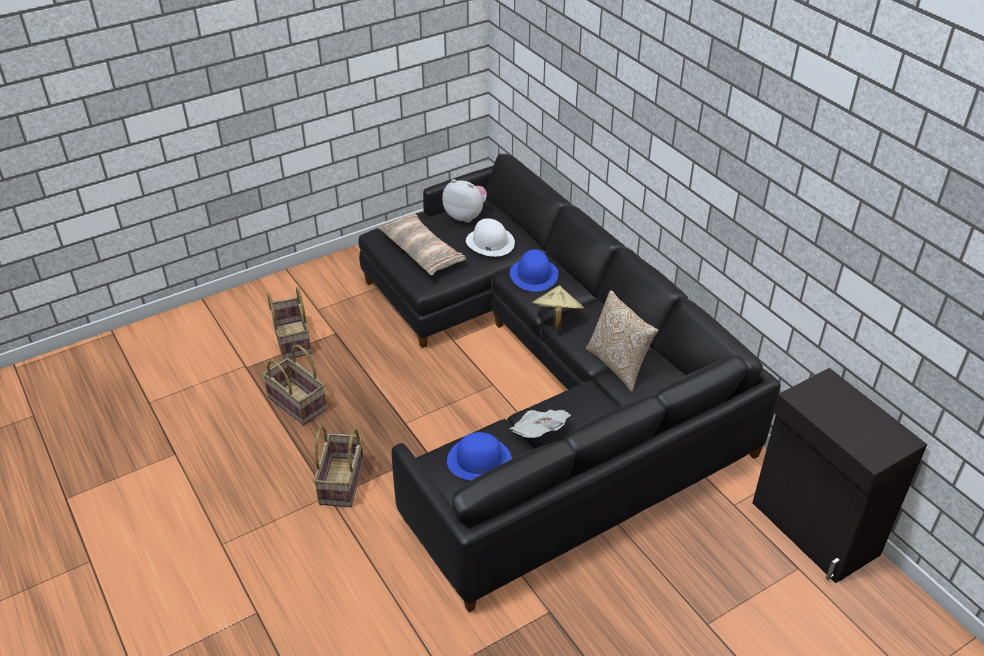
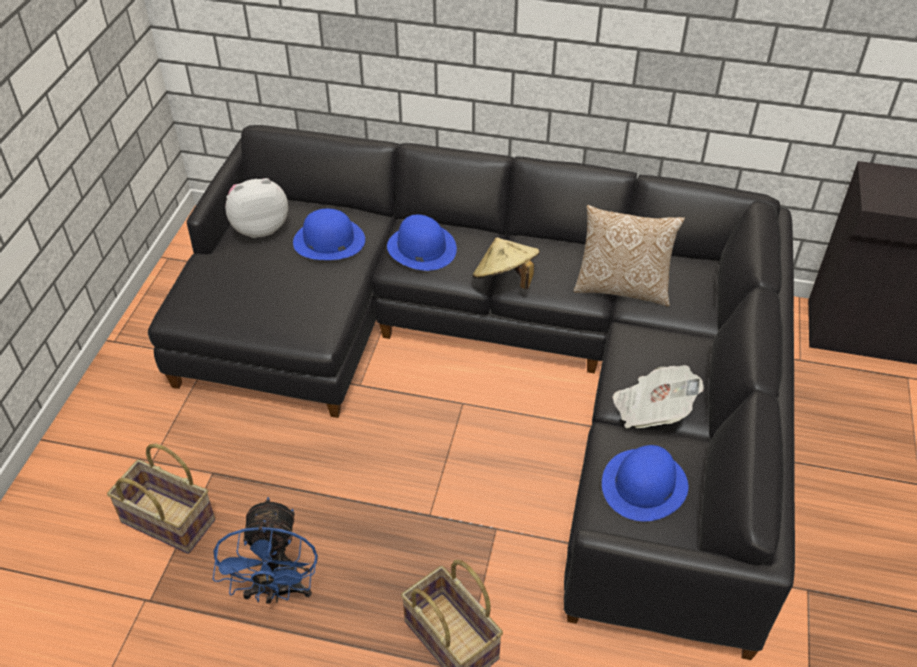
camera: 45 degrees left, 5 degrees up
(298, 403) = (278, 591): basket -> blue fan
(422, 252) = (262, 299): pillow -> none
(490, 242) = (328, 240): white hat -> blue hat

